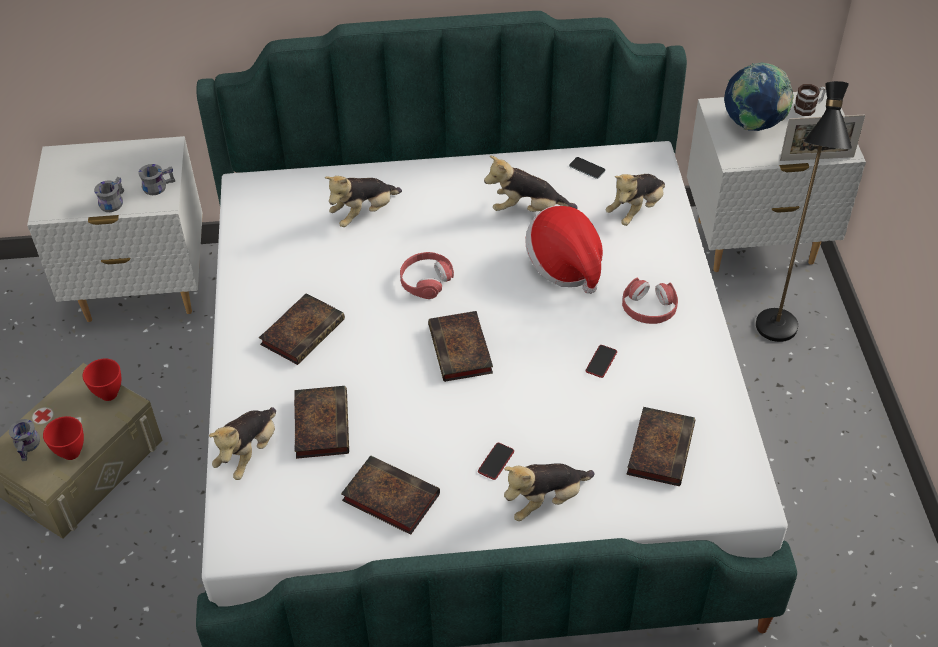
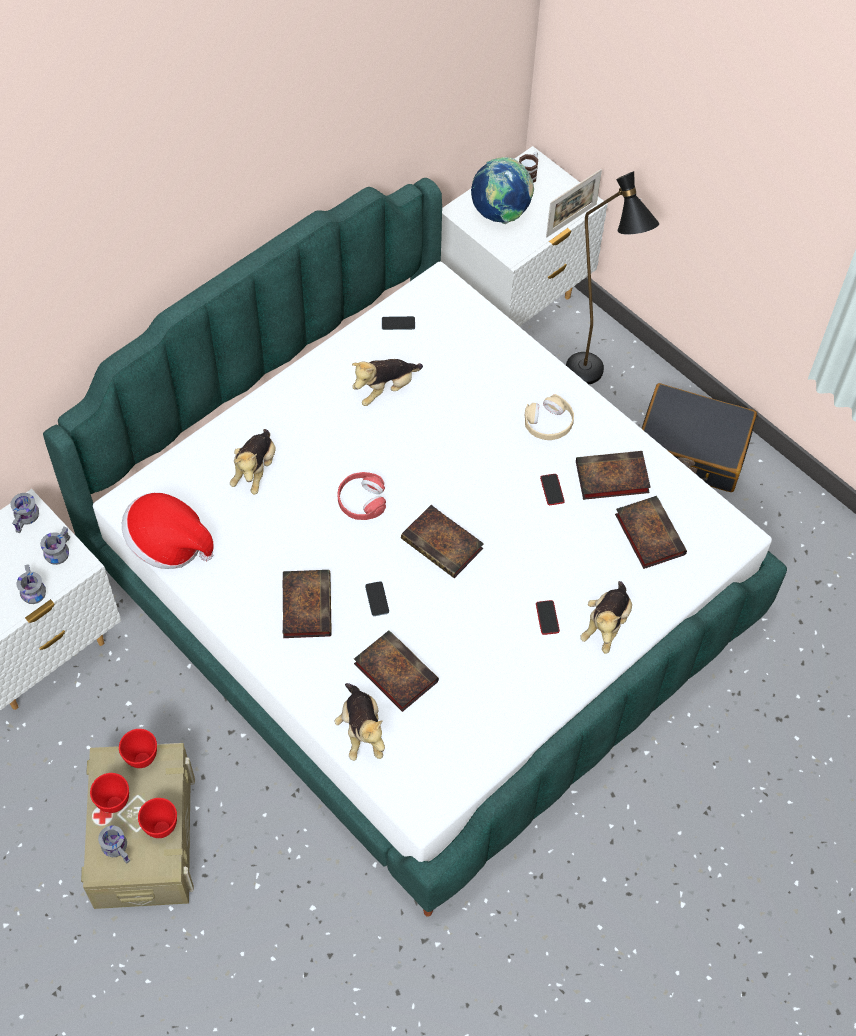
camera: 40 degrees left, 10 degrees up
(59, 413) = (115, 803): none -> red bowl
(160, 153) = (27, 518): none -> grey mug
(364, 360) = (377, 599): none -> phone
(388, 497) = (497, 696): book -> book (610, 478)
(565, 265) = (456, 423): hat -> hat (168, 544)
(636, 210) = (468, 342): plush toy -> none
(649, 308) = (548, 423): red headphones -> beige headphones
(827, 445) = (691, 449): none -> black suitcase

